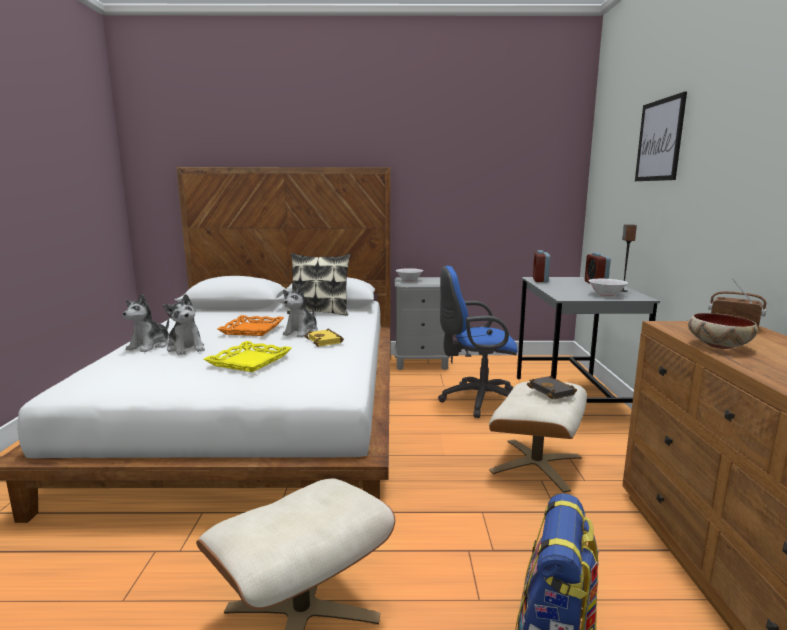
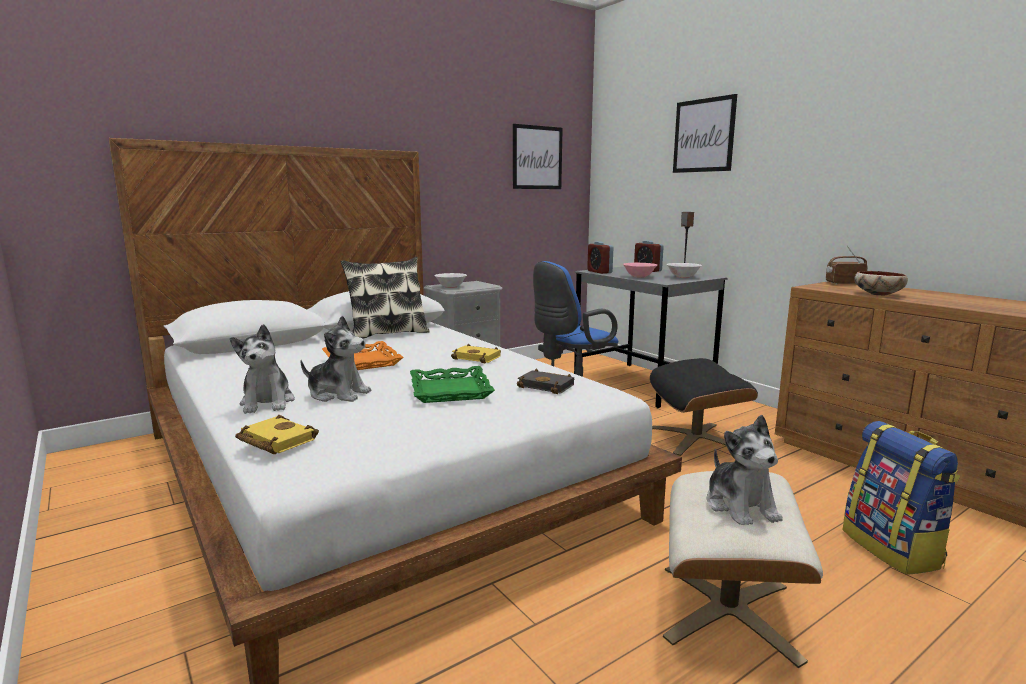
camera: 35 degrees left, 0 degrees up
(91, 369) = (274, 441): none -> yellow book
(250, 361) = (451, 390): yellow tray -> green tray
(301, 332) = (426, 354): plush toy -> plush toy (740, 506)
(520, 167) = (537, 157): none -> picture
(536, 464) = (696, 439): beige ottoman -> black ottoman
(553, 391) = (706, 366): black book -> black book (548, 386)
(560, 289) = (639, 277): none -> pink bowl

